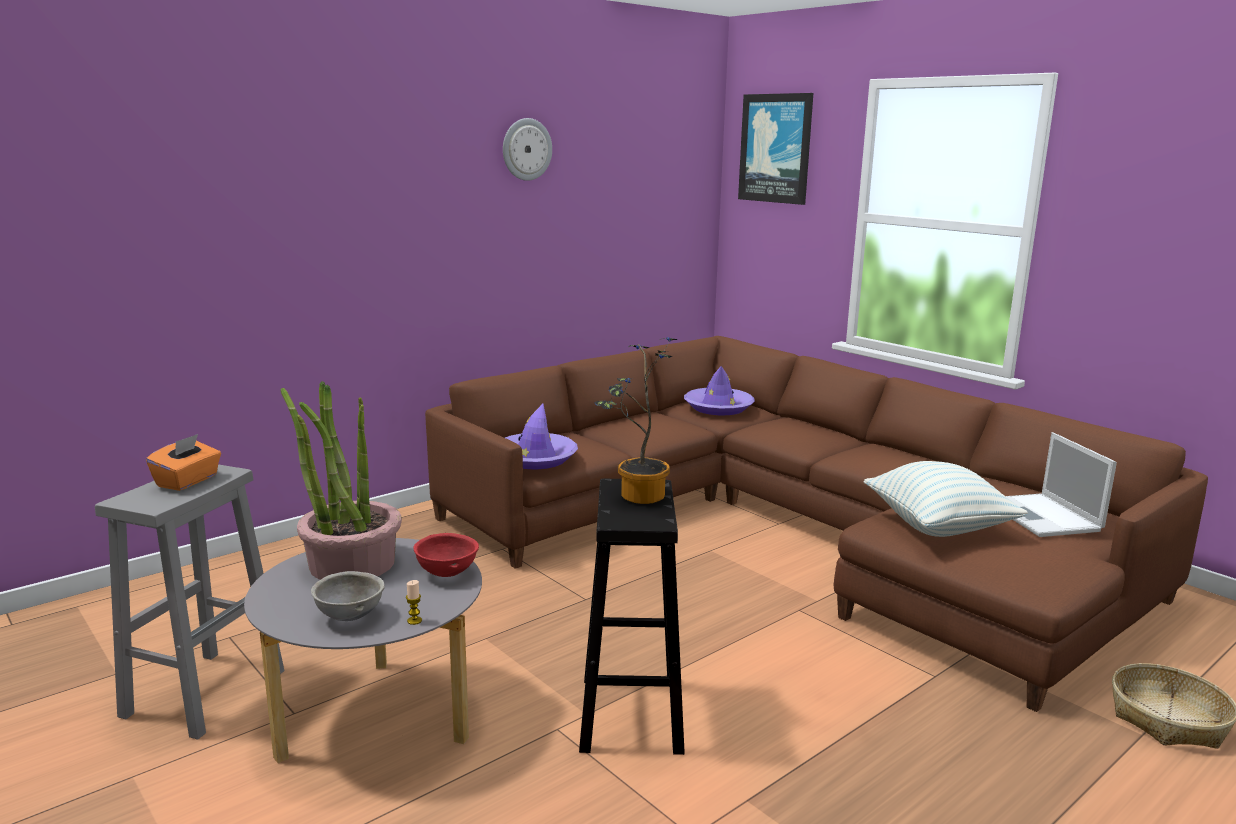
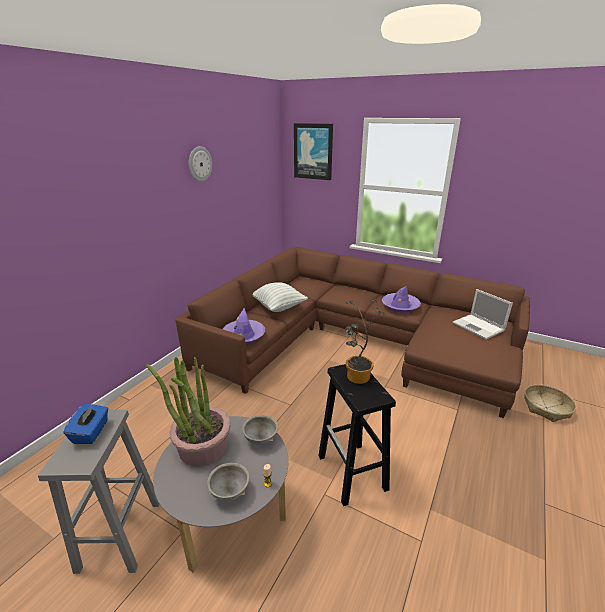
camera: 20 degrees left, 10 degrees up
(188, 481) = (91, 432): orange tissue box -> blue tissue box
(448, 573) = (261, 439): red bowl -> grey bowl
(718, 408) = (306, 284): purple hat -> purple hat (400, 306)
(938, 527) = (444, 341): pillow -> pillow (278, 307)

